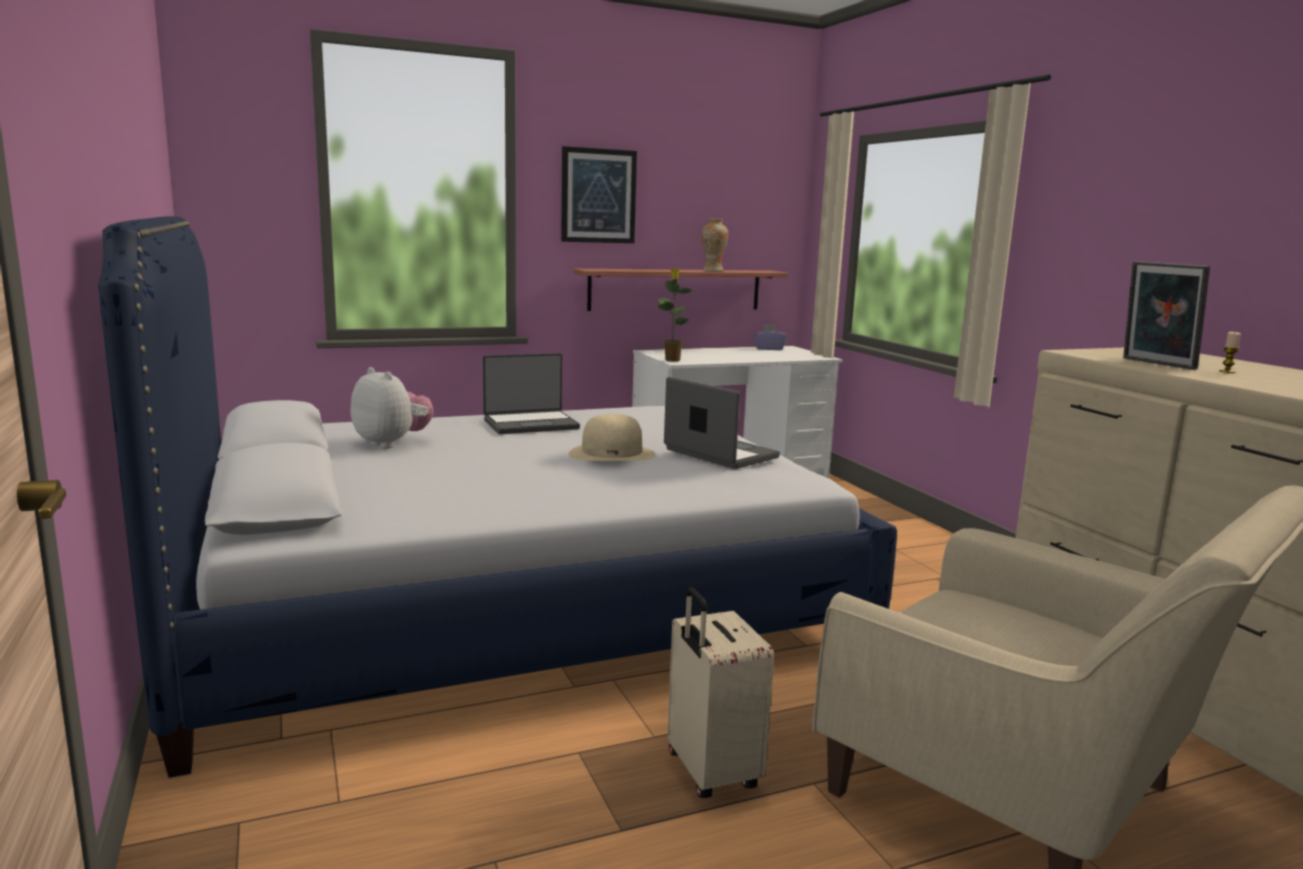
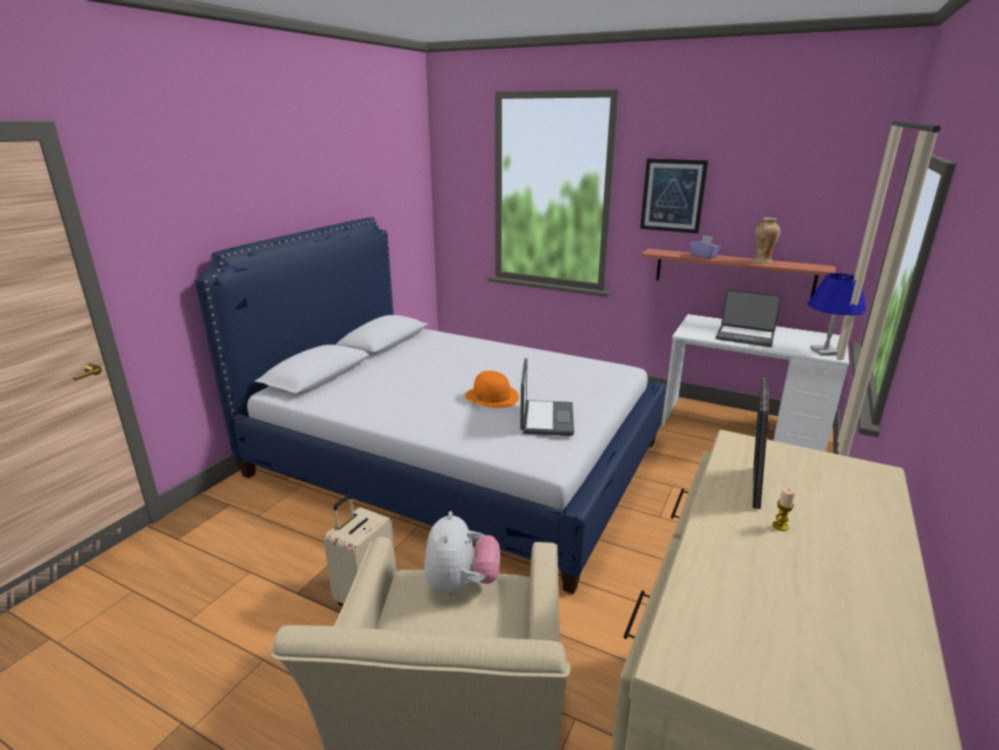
camera: 50 degrees right, 10 degrees up
(392, 443) = (425, 353): plush toy -> plush toy (461, 584)
(530, 424) = (513, 359): laptop -> laptop (745, 336)
(612, 454) = (492, 396): beige hat -> orange hat
(672, 360) = (687, 330): potted plant -> none
(768, 349) = (808, 335): purple tissue box -> purple tissue box (703, 256)
(809, 355) = (825, 351): none -> blue table lamp

